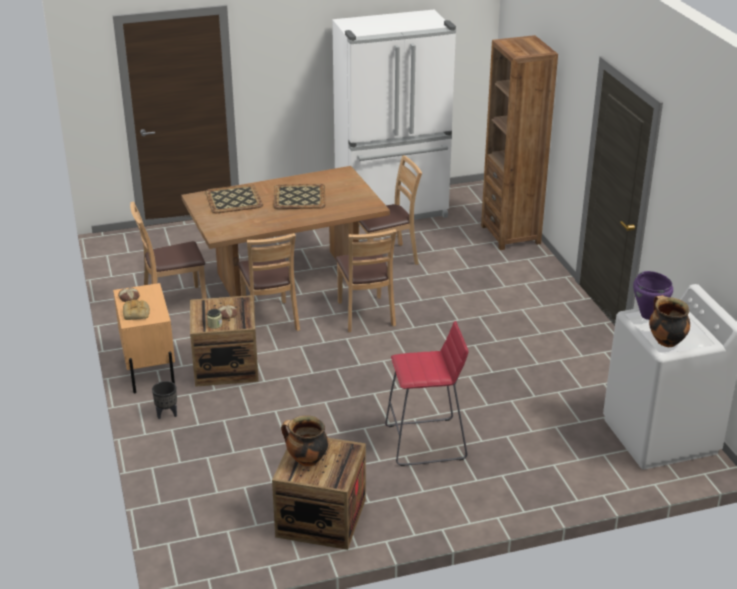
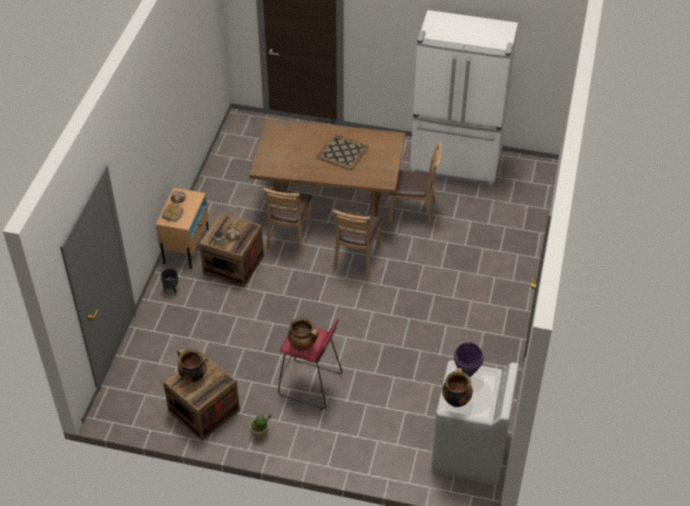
camera: 30 degrees right, 15 degrees up
(174, 301) = (239, 194): brown chair -> none
(233, 199) = (296, 137): tray -> none
(413, 513) = (260, 434): none -> potted plant
(426, 371) = (303, 345): none -> cooking pot
(510, 234) = (525, 225): brown bookcase -> none

